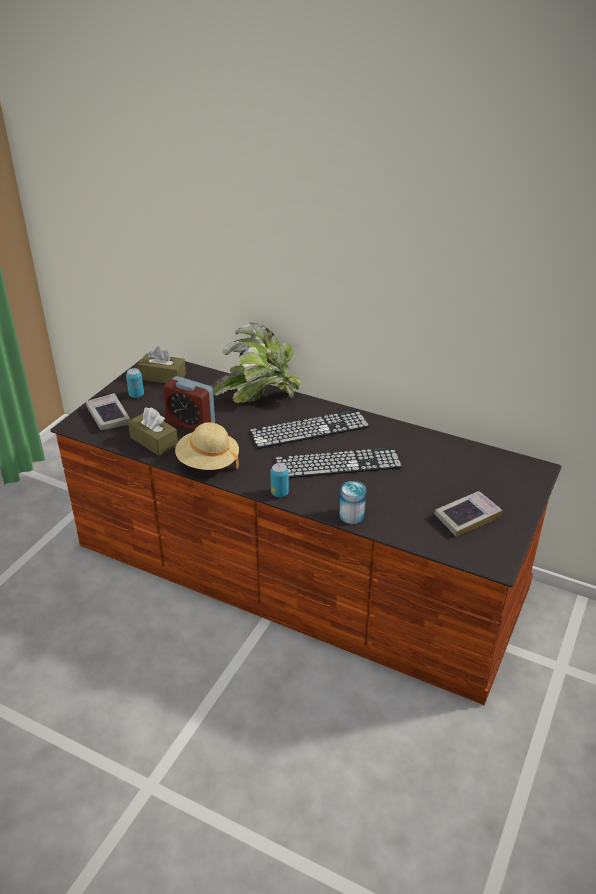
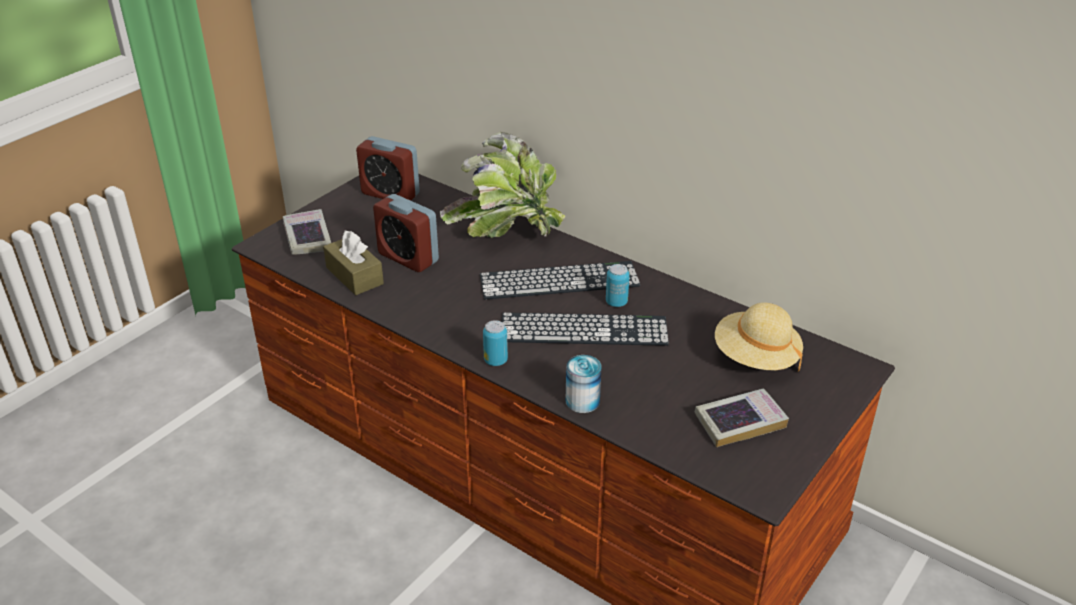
camera: 10 degrees right, 0 degrees up
(136, 395) = (350, 214): can -> can (616, 302)
(162, 376) = (390, 194): brown tissue box -> alarm clock
(208, 462) = (415, 310): beige hat -> beige hat (755, 358)

